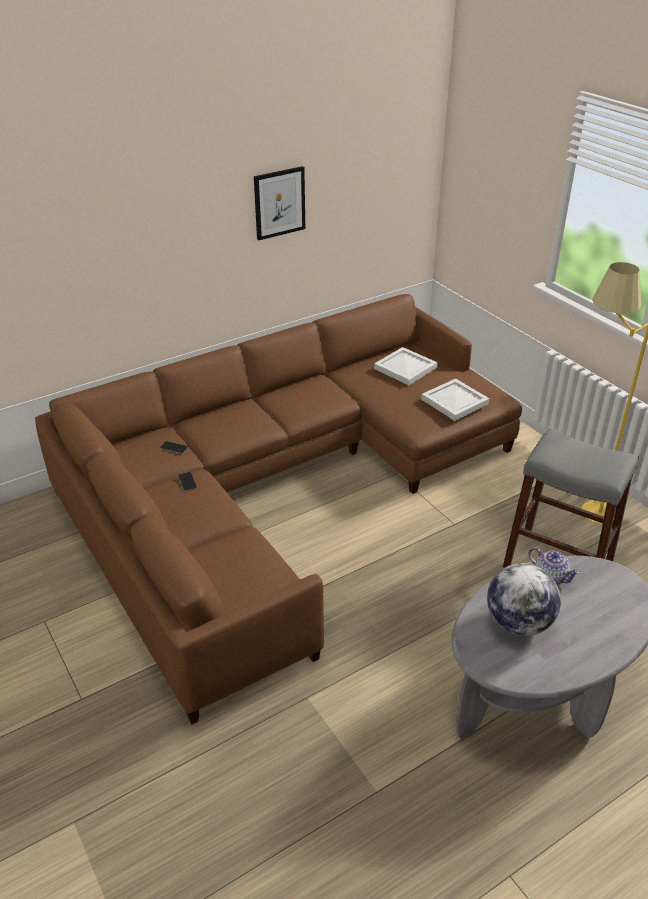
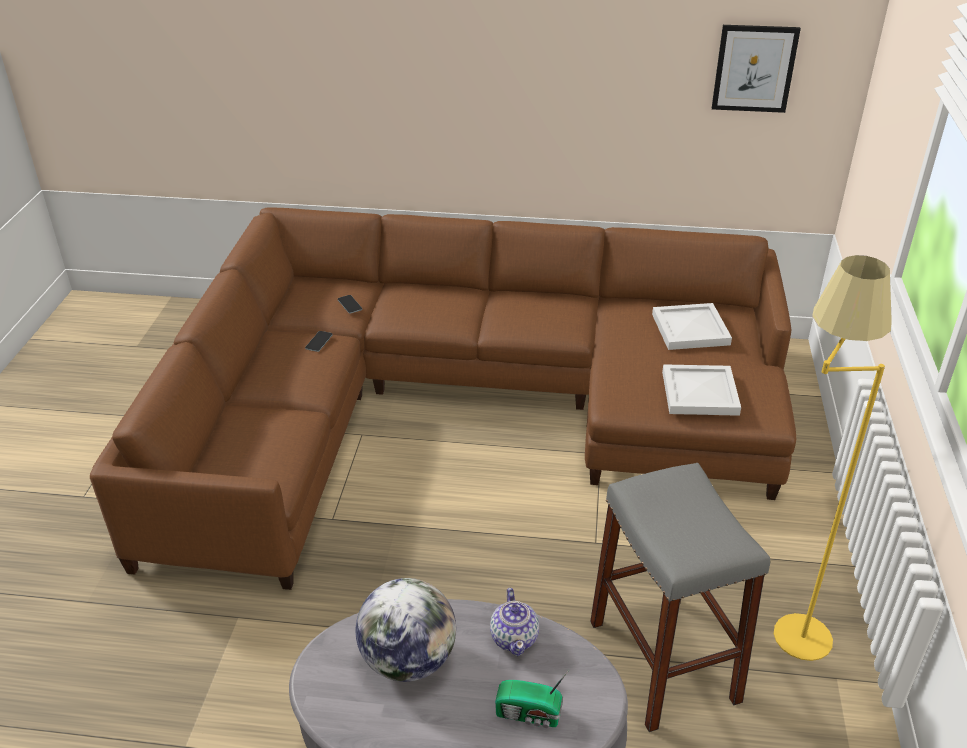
camera: 40 degrees right, 0 degrees up
(279, 203) = (588, 61): picture -> picture (754, 68)
(607, 607) = (530, 714): none -> radio

